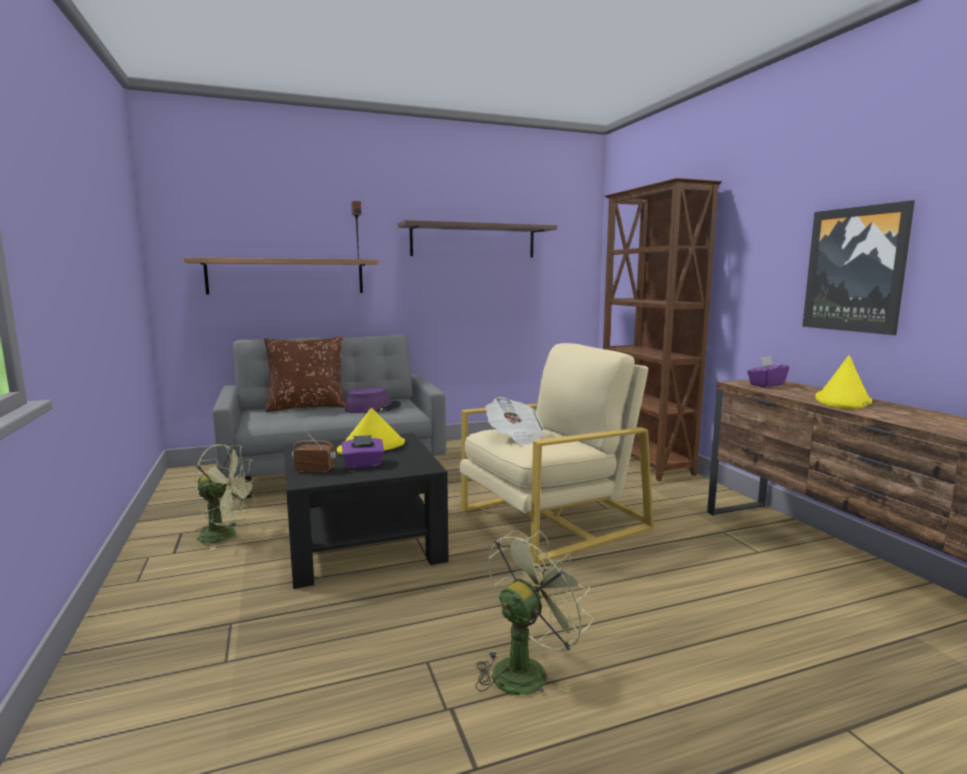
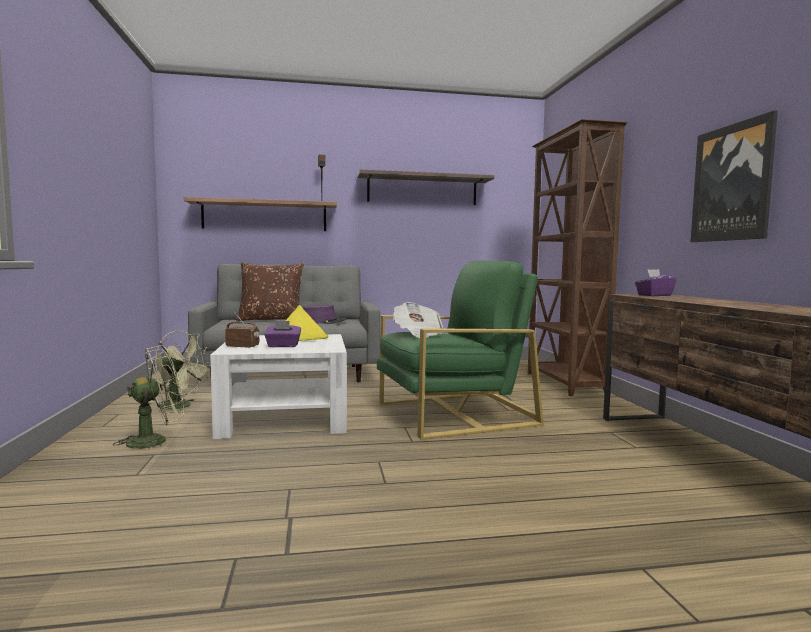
camera: 10 degrees right, 5 degrees down
(363, 542) = (285, 417): black coffee table -> white coffee table
(526, 669) = (368, 501): green fan -> green fan (156, 440)
(551, 518) = (453, 413): beige armchair -> green armchair
(843, 401) = (714, 301): yellow hat -> none

